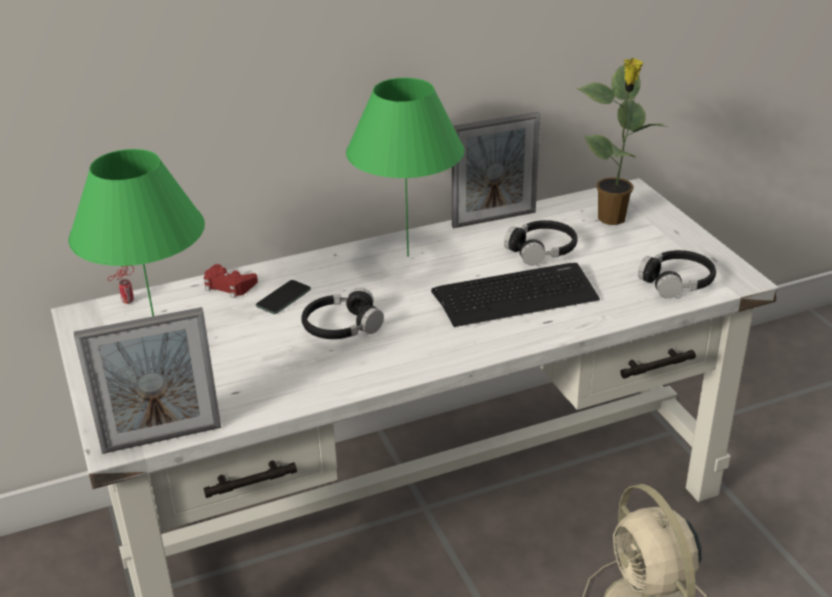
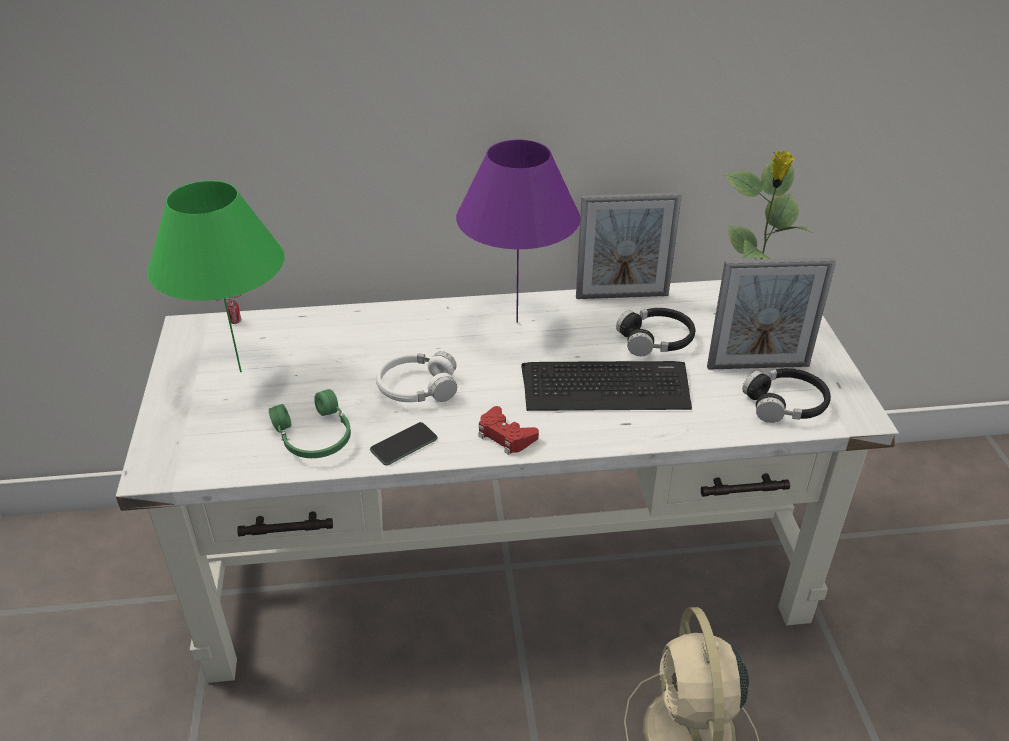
camera: 15 degrees right, 5 degrees up
(162, 438) = (196, 474): picture frame -> picture frame (758, 366)
(229, 286) = (333, 322): red game controller -> red game controller (505, 436)
(263, 385) = (314, 437): none -> green headphones
(283, 298) = (377, 345): phone -> phone (404, 444)
(341, 326) = (417, 387): black headphones -> white headphones
(408, 256) = (517, 322): green table lamp -> purple table lamp

